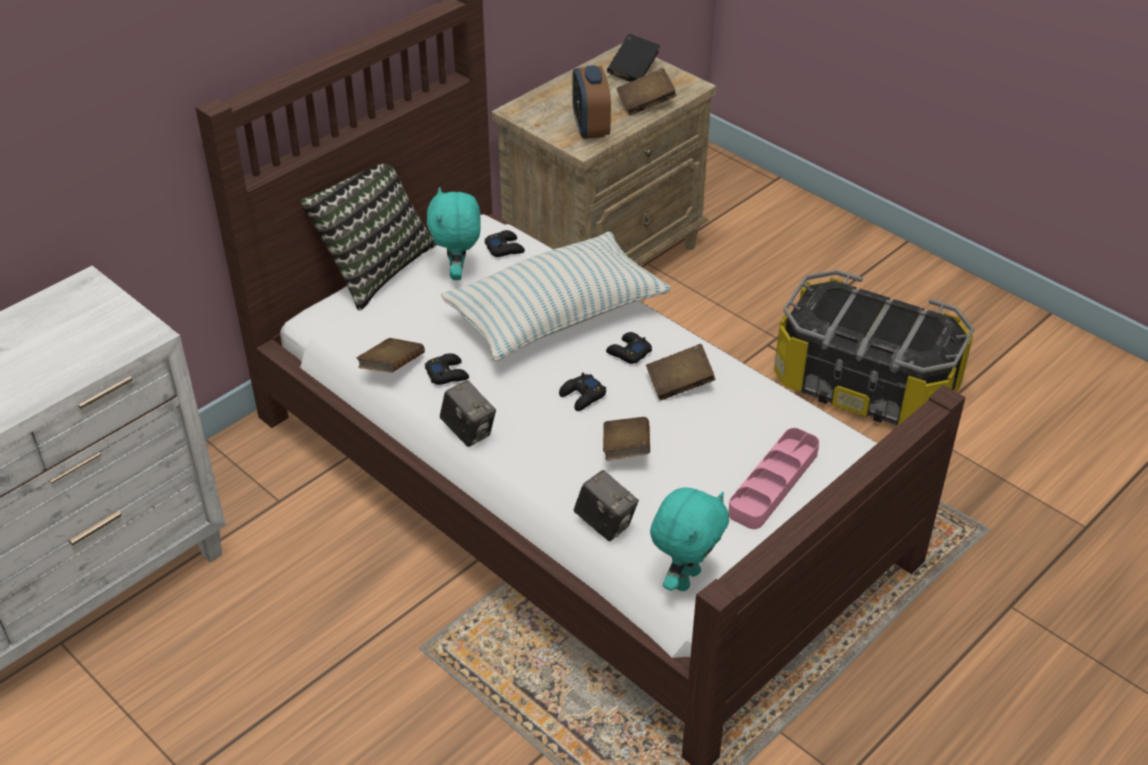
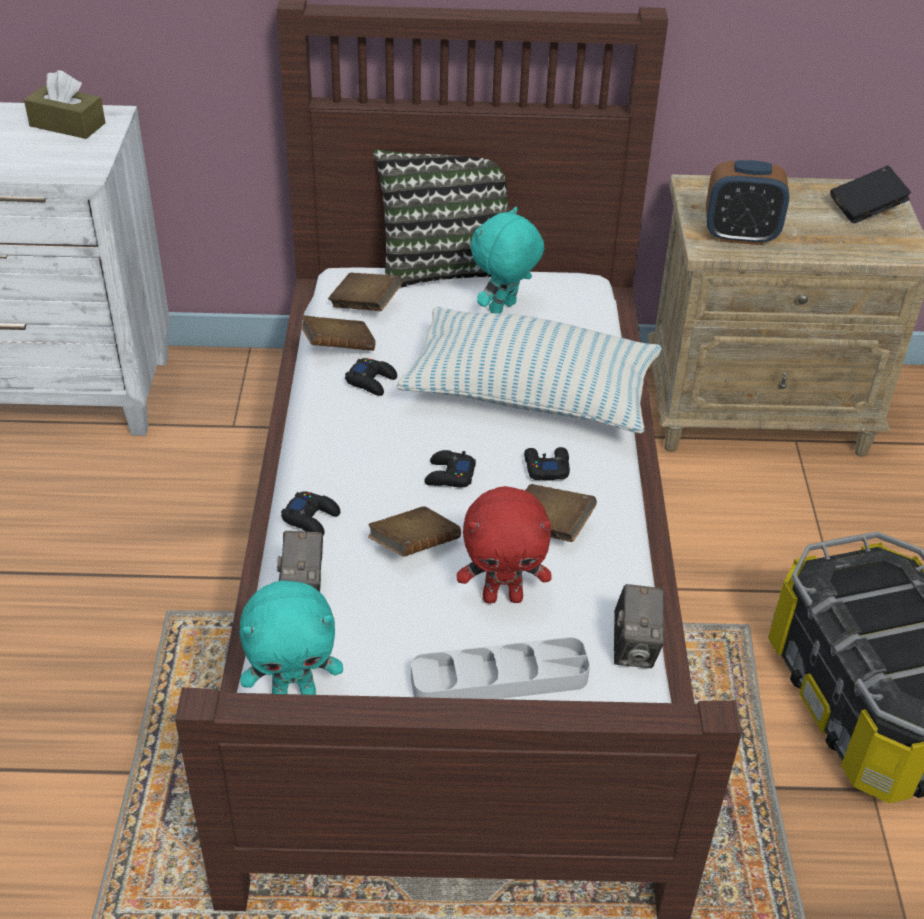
camera: 45 degrees right, 0 degrees up
(63, 311) = (67, 125): none -> brown tissue box
(468, 431) = (317, 437): camera -> camera (634, 648)
(505, 248) = (573, 313): black game controller -> black game controller (311, 518)
(590, 128) = (740, 235): alarm clock -> alarm clock turned 120 degrees counterclockwise
(646, 104) = (832, 243): brown book -> brown book (365, 305)
(712, 440) = (503, 596): none -> red plush toy
(773, 483) = (499, 679): pink tray -> grey tray

